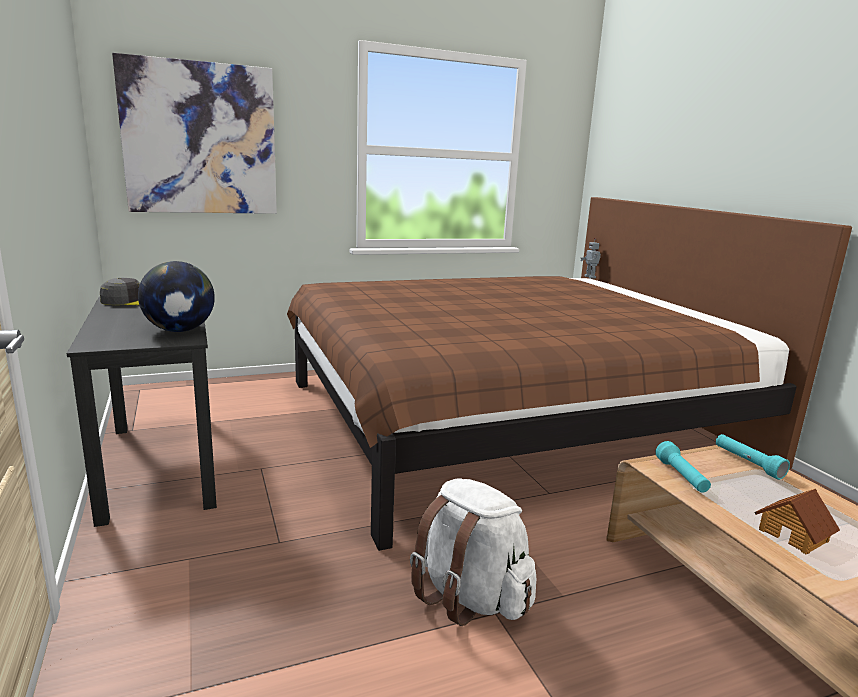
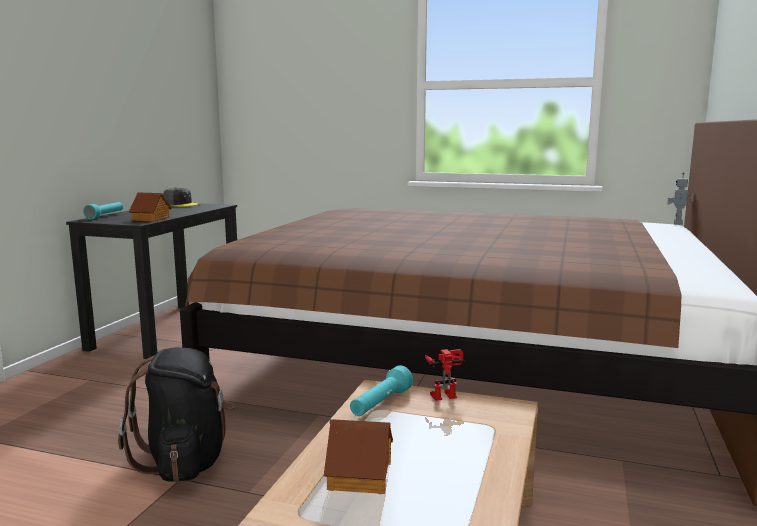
camera: 40 degrees right, 5 degrees down
(180, 330) = (151, 219): globe -> toy house
(200, 139) = (289, 87): picture -> none
(469, 596) = (186, 462): white backpack -> black backpack
(691, 455) = (443, 394): none -> toy robot
(747, 463) = (490, 418): turquoise flashlight -> turquoise flashlight (105, 216)

